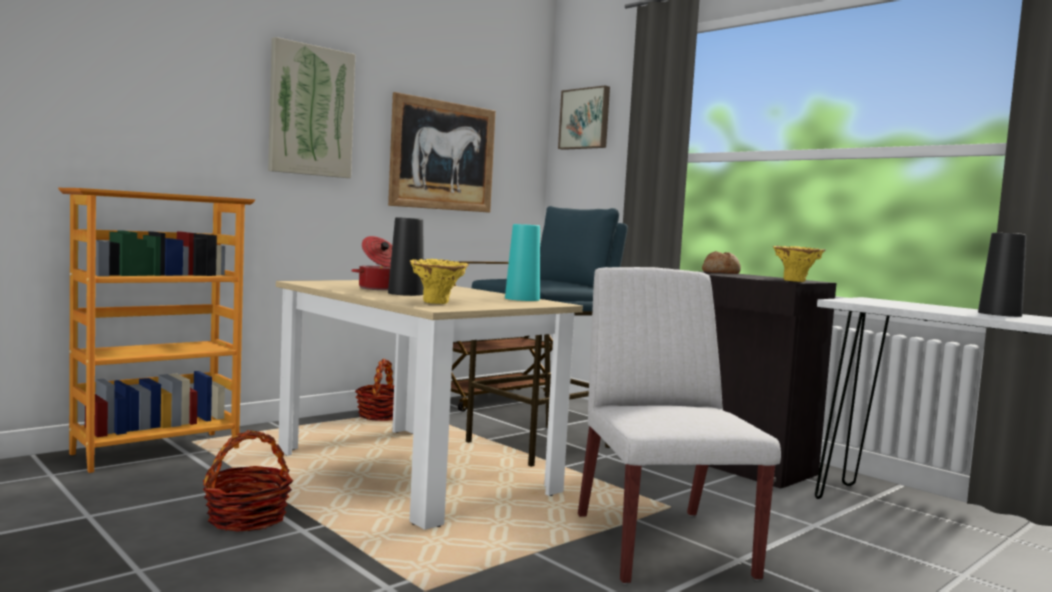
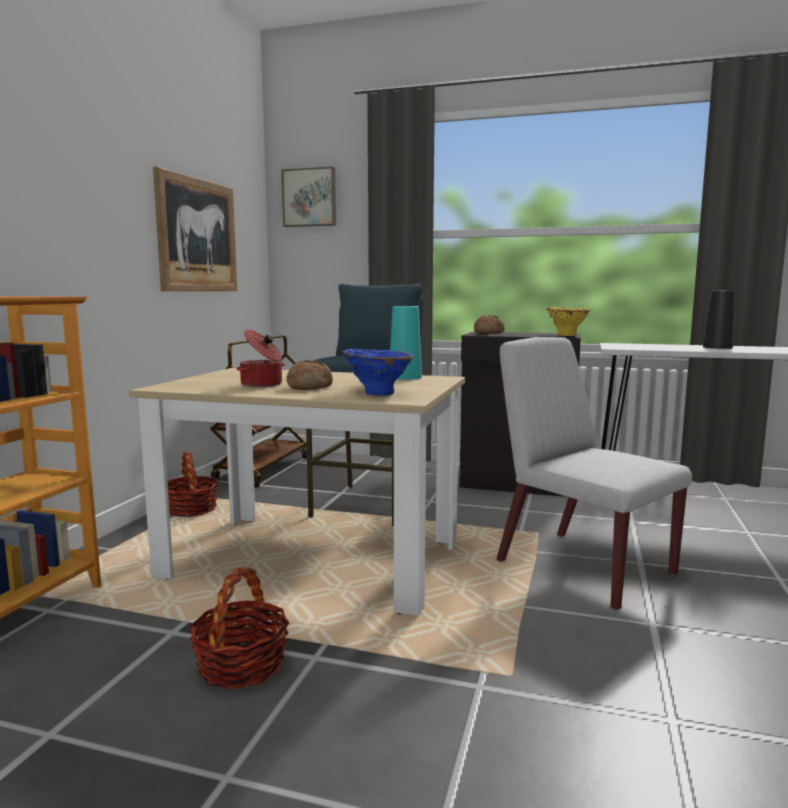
camera: 30 degrees left, 5 degrees up
(311, 111) = (84, 186): picture -> none
(405, 293) = (309, 387): black vase -> bread
(438, 302) = (377, 393): yellow vase -> blue vase

